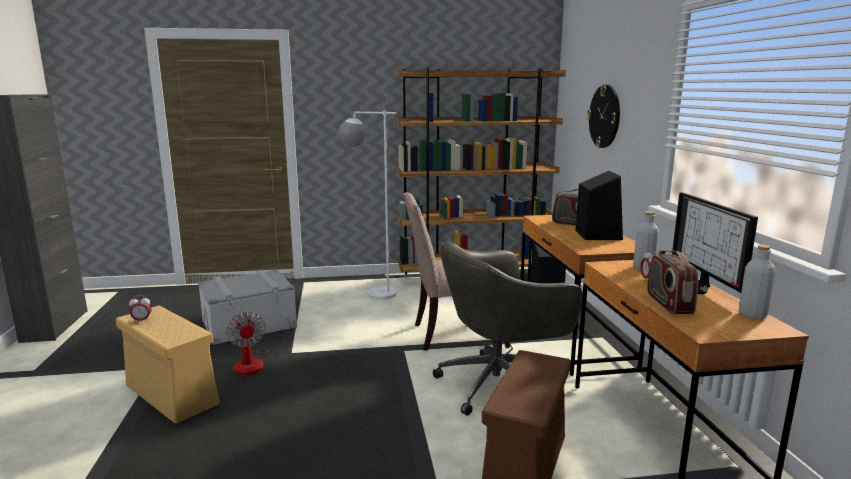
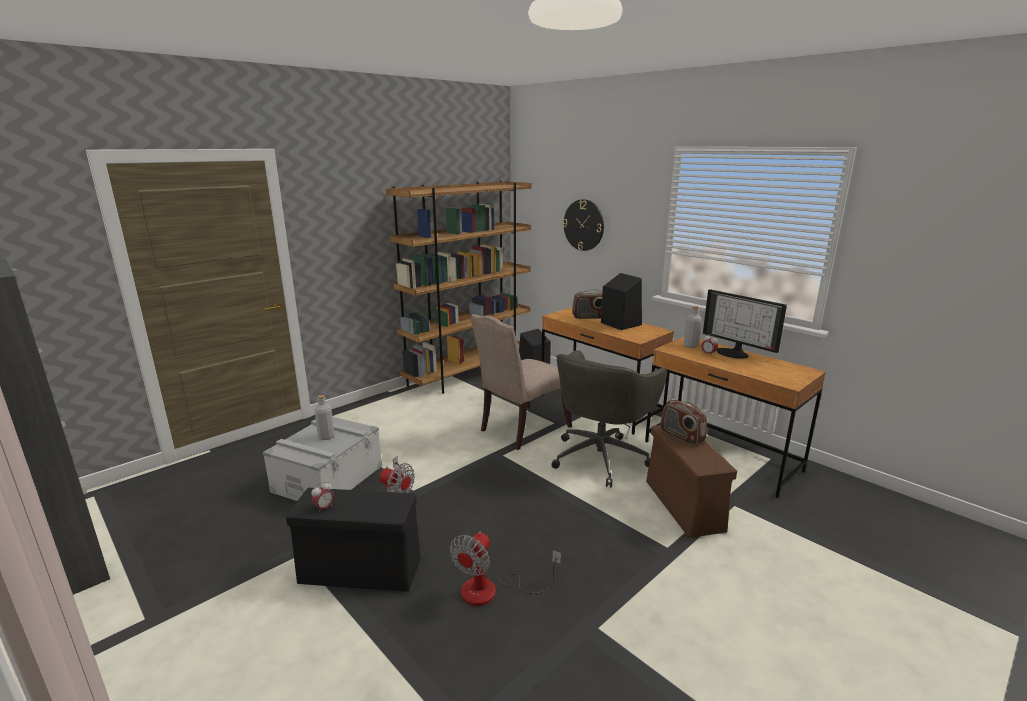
camera: 35 degrees left, 5 degrees up
(170, 394) = (358, 571): beige storage box -> black storage box
(229, 453) = (492, 590): none -> fan
(371, 293) = (402, 412): white floor lamp -> none
(668, 304) = (745, 369): radio -> radio (681, 436)
(752, 315) = (788, 365): grey bottle -> grey bottle (326, 436)

